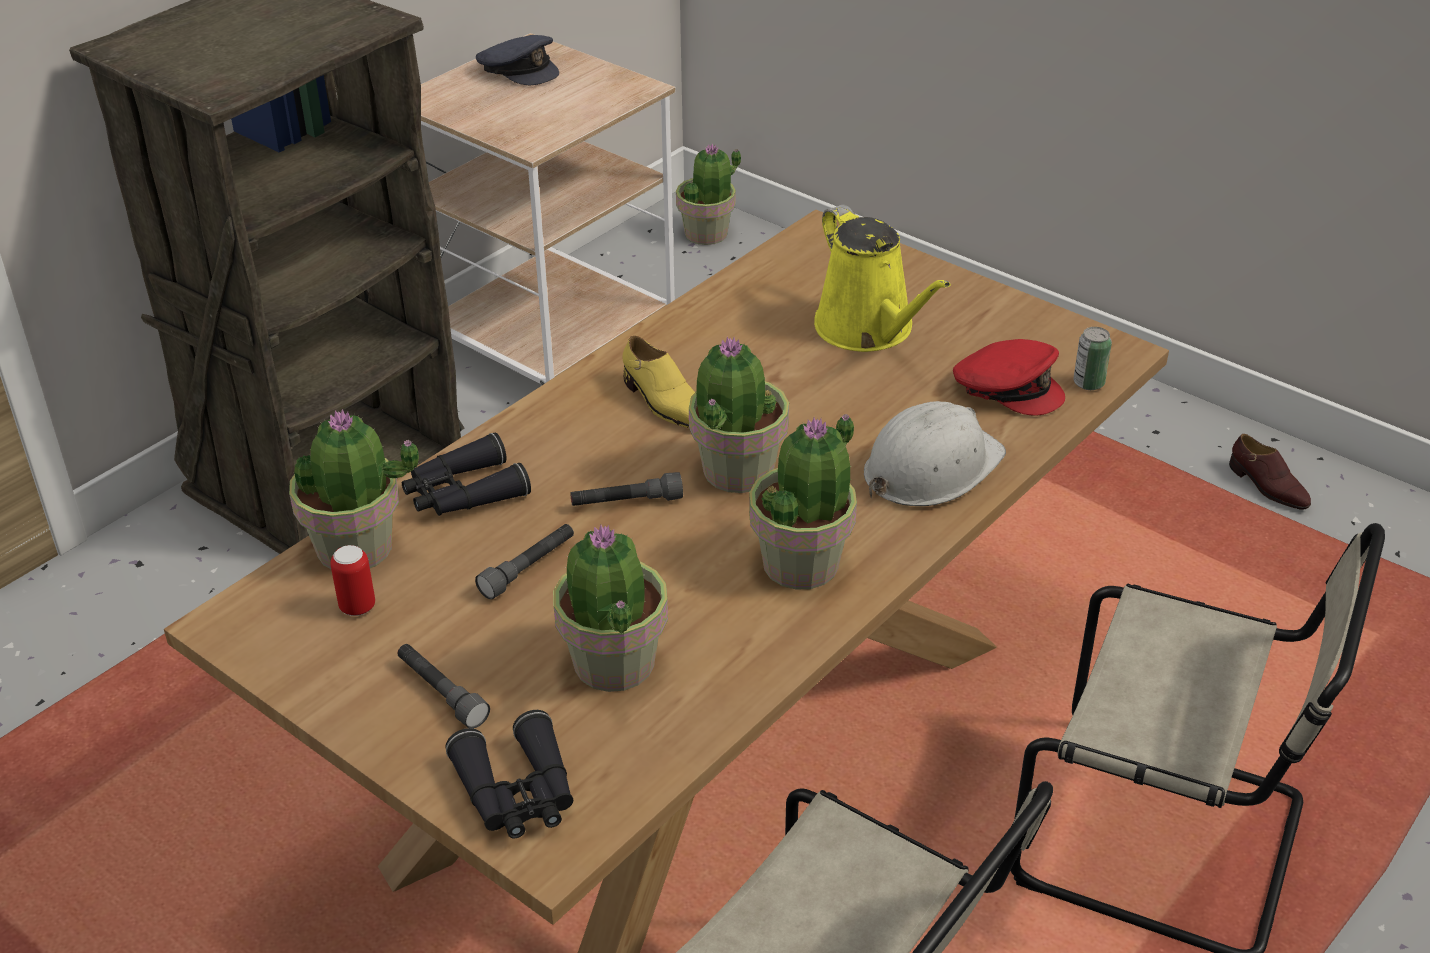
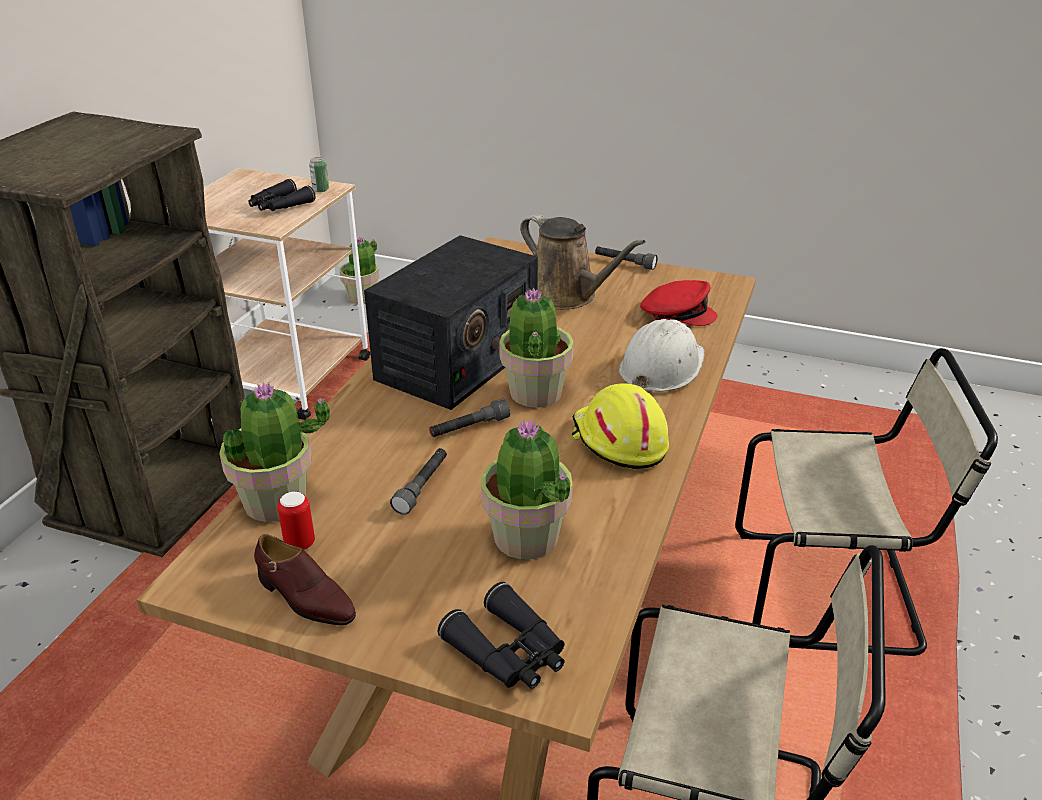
camera: 20 degrees left, 5 degrees down
(441, 693) = (404, 592): grey flashlight -> grey flashlight (624, 263)
(463, 493) = (342, 446): black binoculars -> black binoculars (279, 206)
(520, 69) = (242, 188): grey cap -> none
(663, 402) = (457, 361): yellow shoe -> radio
(802, 563) = (617, 441): potted plant -> yellow hard hat
(869, 329) = (567, 296): yellow watering can -> brown watering can
(1088, 383) = (723, 302): can -> can (320, 189)
(1267, 486) = (766, 377): brown shoe -> brown shoe (305, 598)

